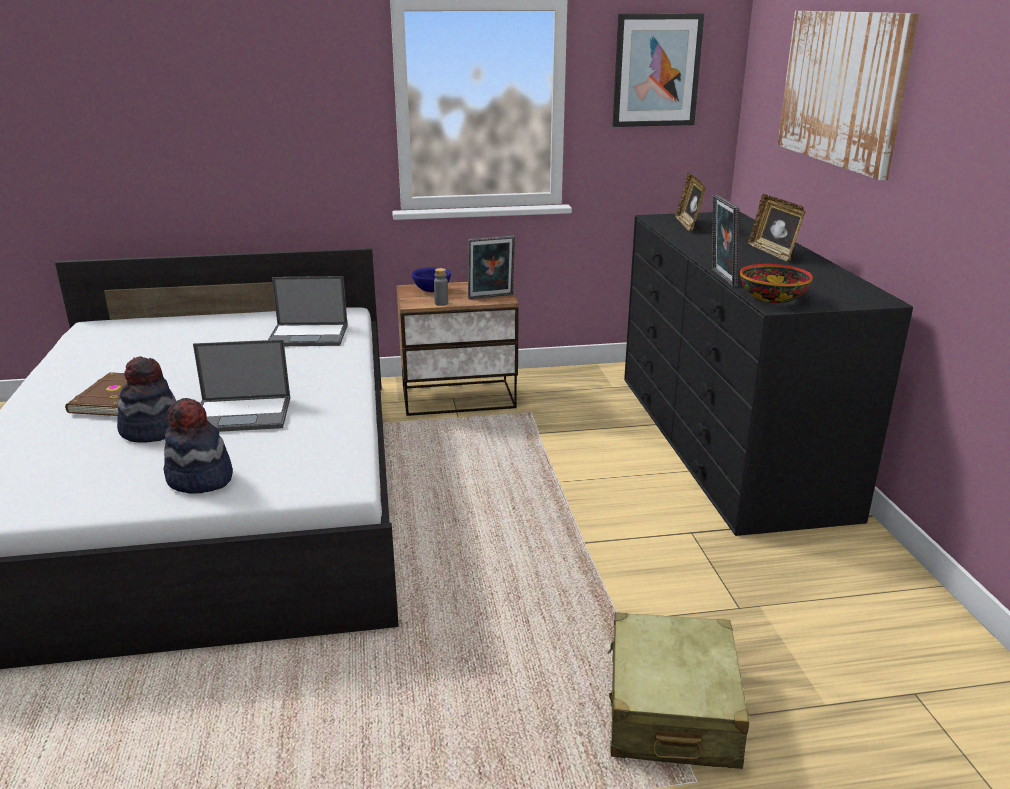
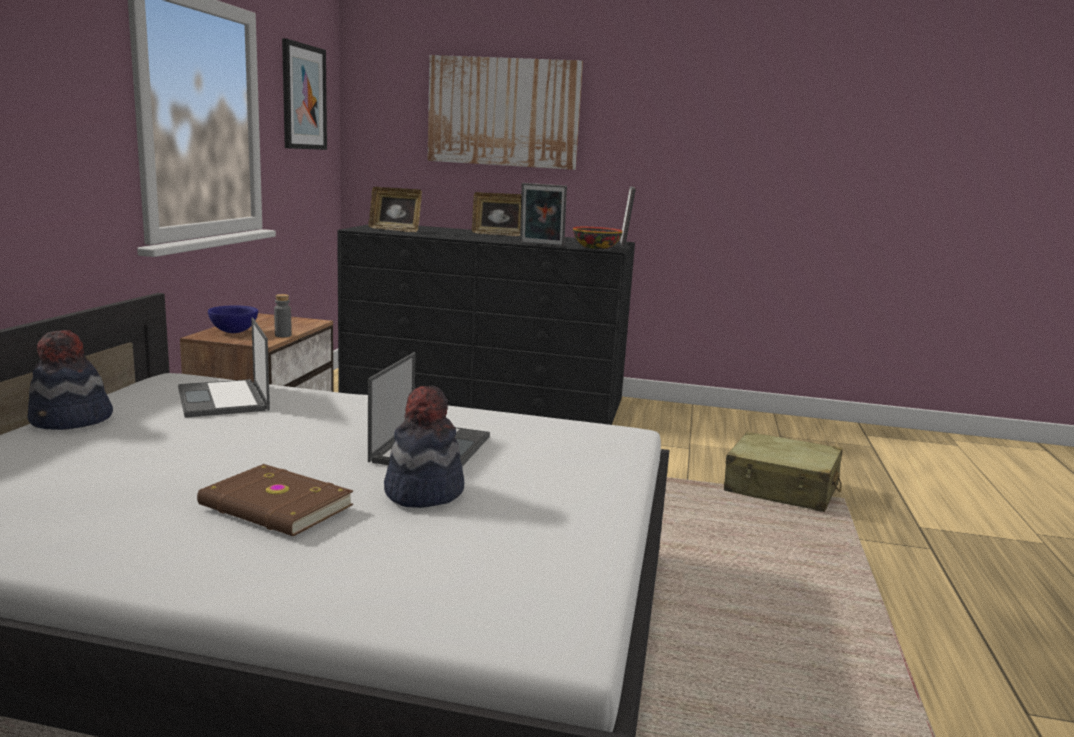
camera: 70 degrees left, 10 degrees down
(200, 479) = (579, 480): hat -> hat (71, 421)
(309, 335) = (223, 399): laptop -> laptop turned 135 degrees clockwise
(491, 297) = (300, 323): picture frame -> picture frame (625, 244)

